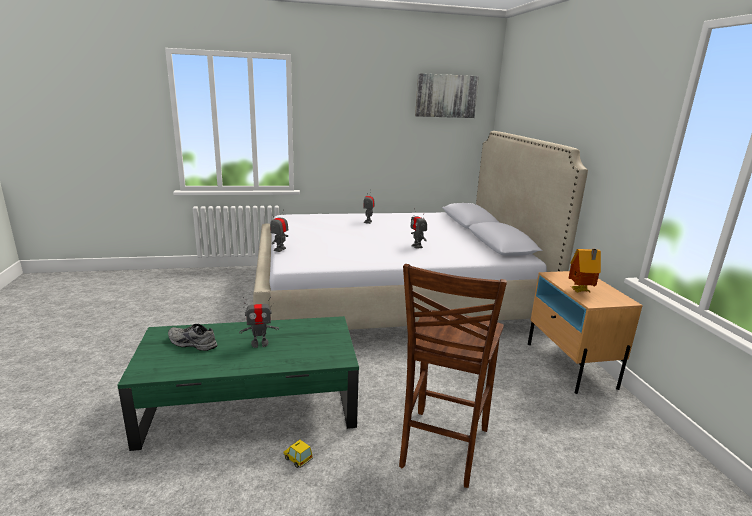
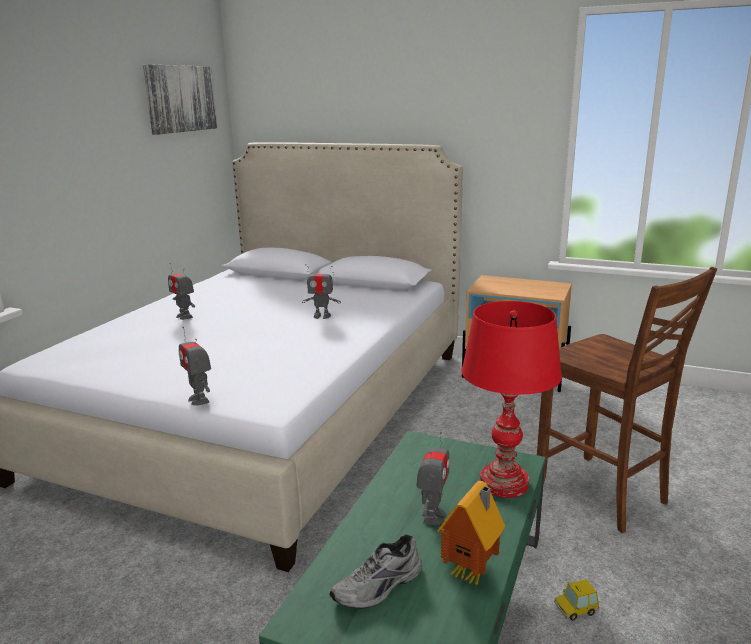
camera: 55 degrees left, 0 degrees up
(311, 358) = (504, 483): none -> red table lamp
(581, 291) = (527, 291): toy house -> toy house (472, 574)

